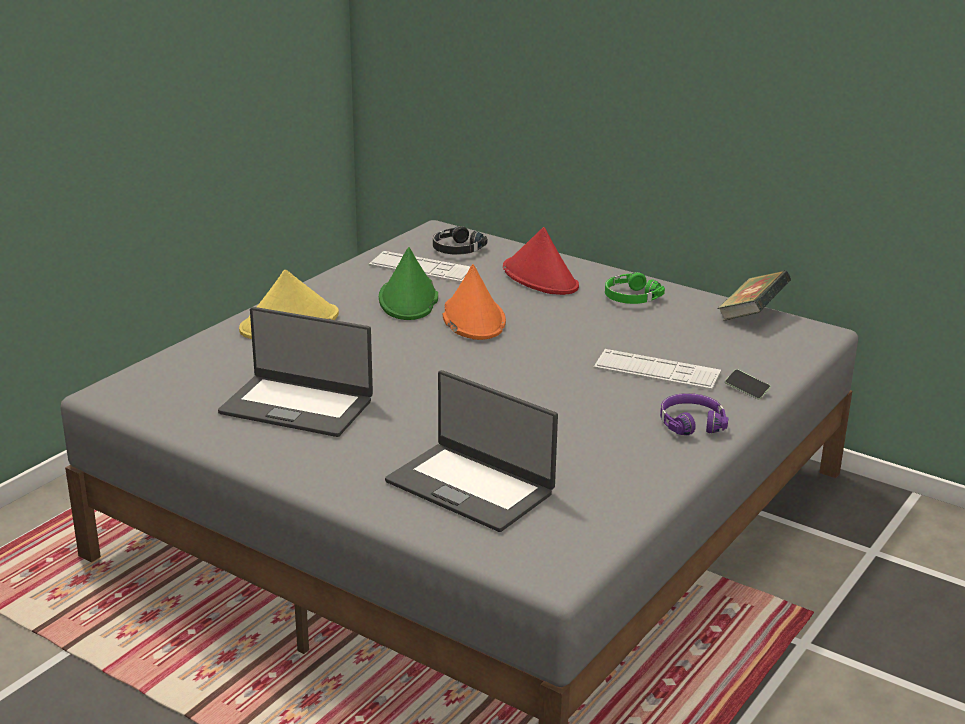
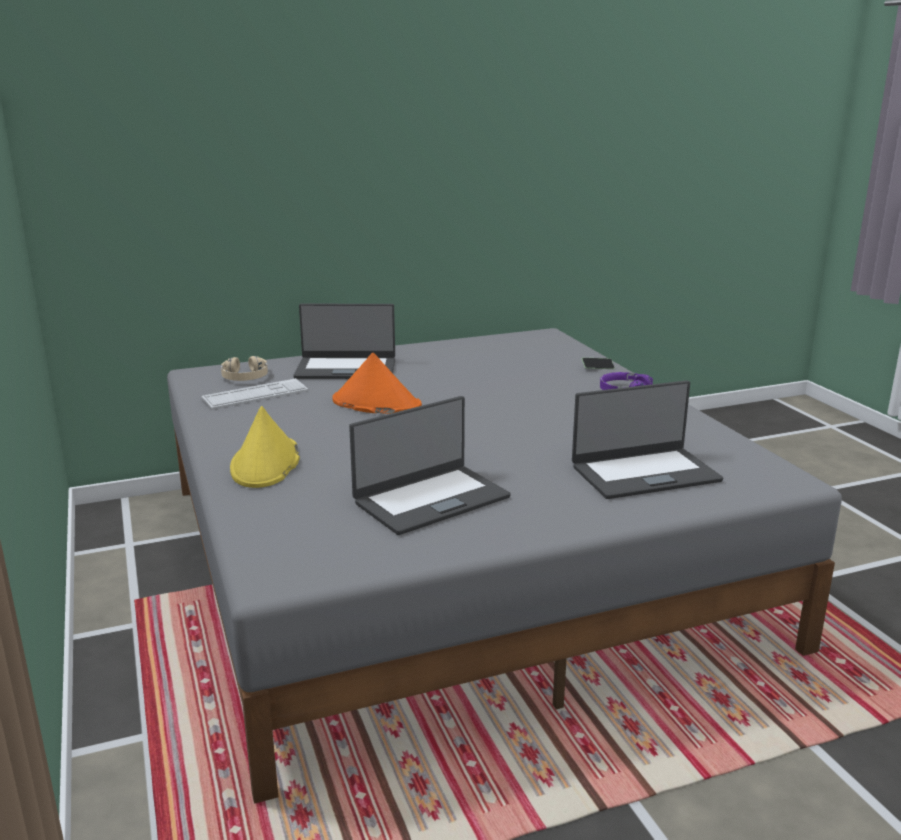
camera: 55 degrees left, 5 degrees down
(408, 299) = (303, 413): green hat -> none
(457, 249) = (245, 377): black headphones -> beige headphones
(540, 278) = (346, 368): red hat -> laptop
(630, 297) = (422, 356): green headphones -> none
(657, 371) = (541, 379): keyboard -> none
(751, 315) = (499, 339): book -> none

